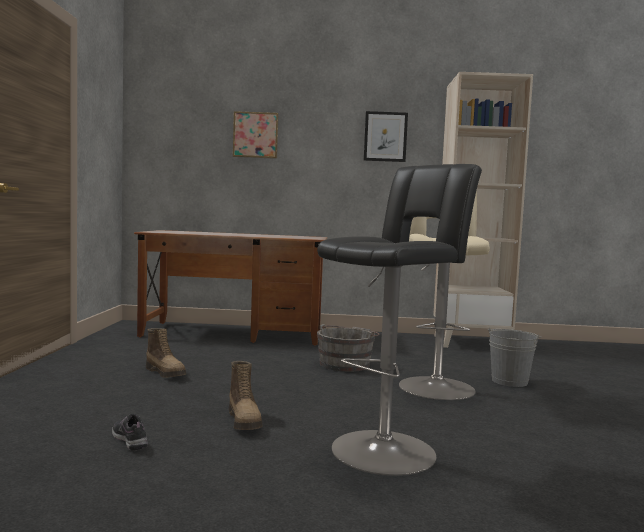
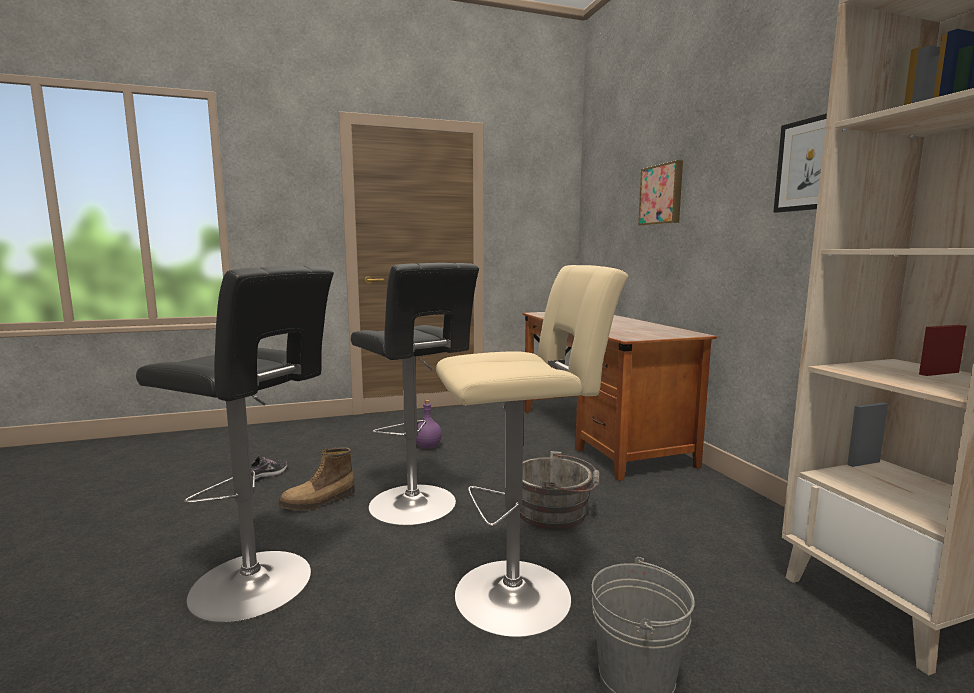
camera: 70 degrees right, 5 degrees up
(166, 373) = (428, 446): boot -> purple bottle
(296, 392) = (416, 506): none -> black stool

